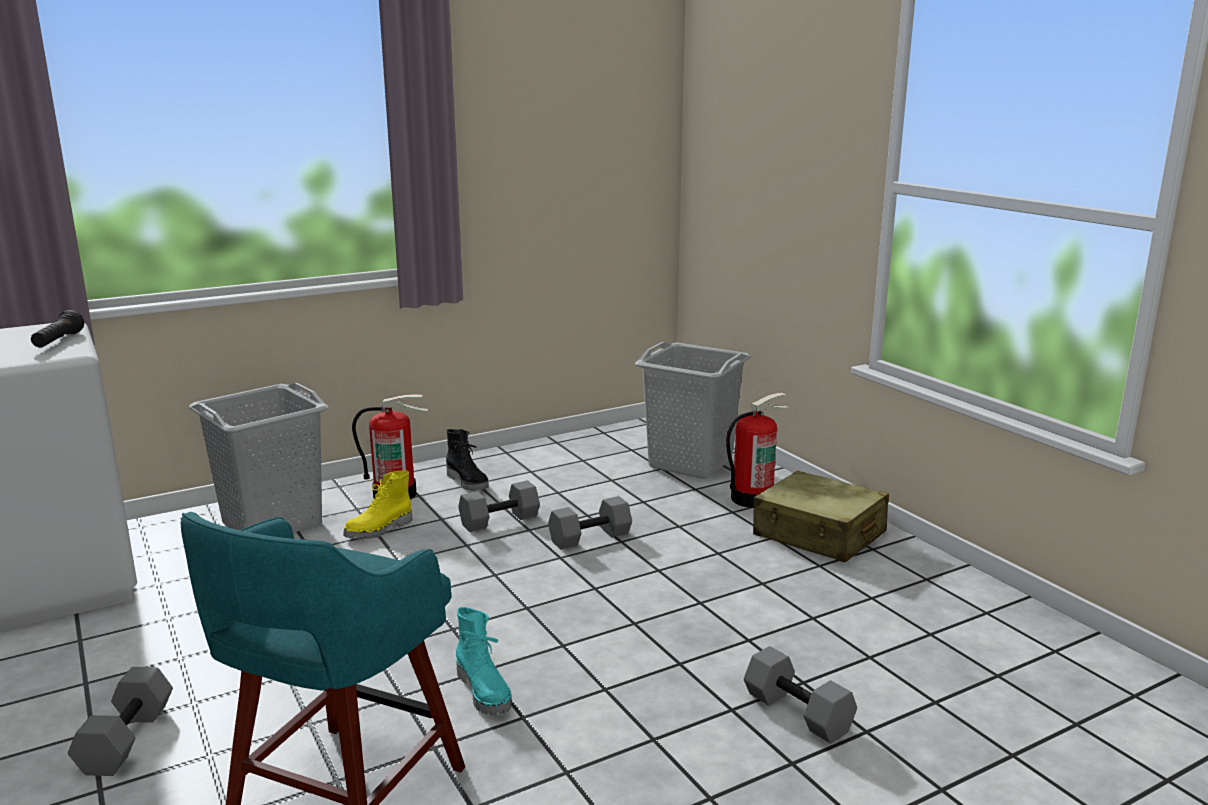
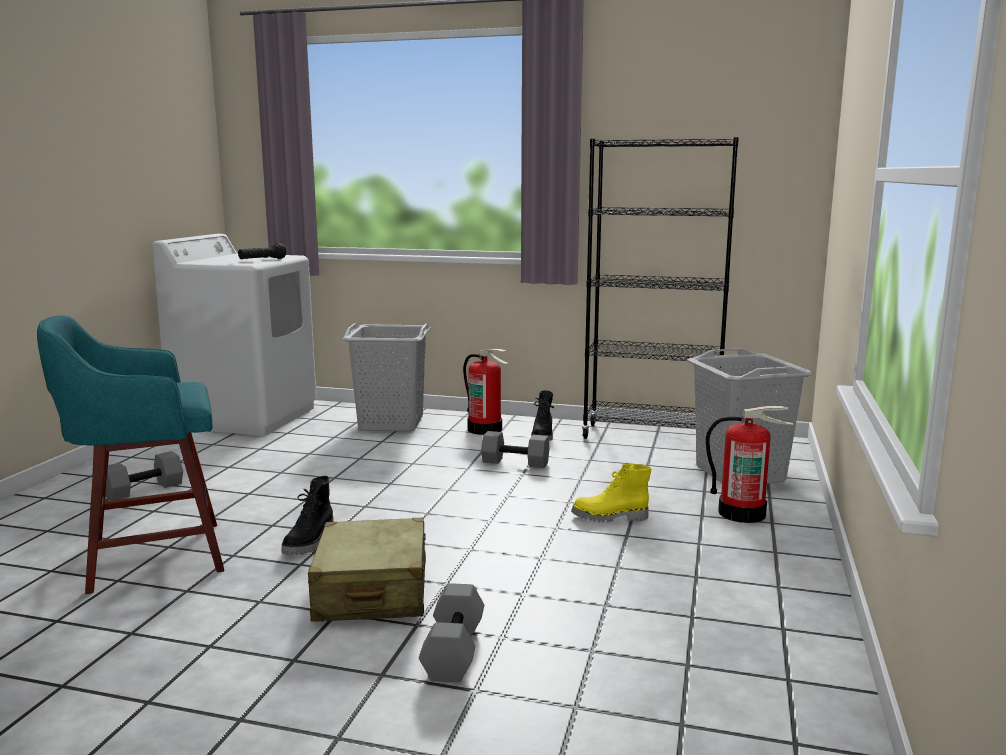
camera: 45 degrees right, 5 degrees down
(380, 530) = (436, 444): yellow boot -> yellow boot (610, 517)
(485, 691) = (310, 543): turquoise boot -> black boot
(562, 449) = (652, 436): none -> black bookcase
(590, 537) = (553, 492): grey dumbbell -> none
(819, 534) = (747, 557): beige suitcase -> beige suitcase (372, 591)

